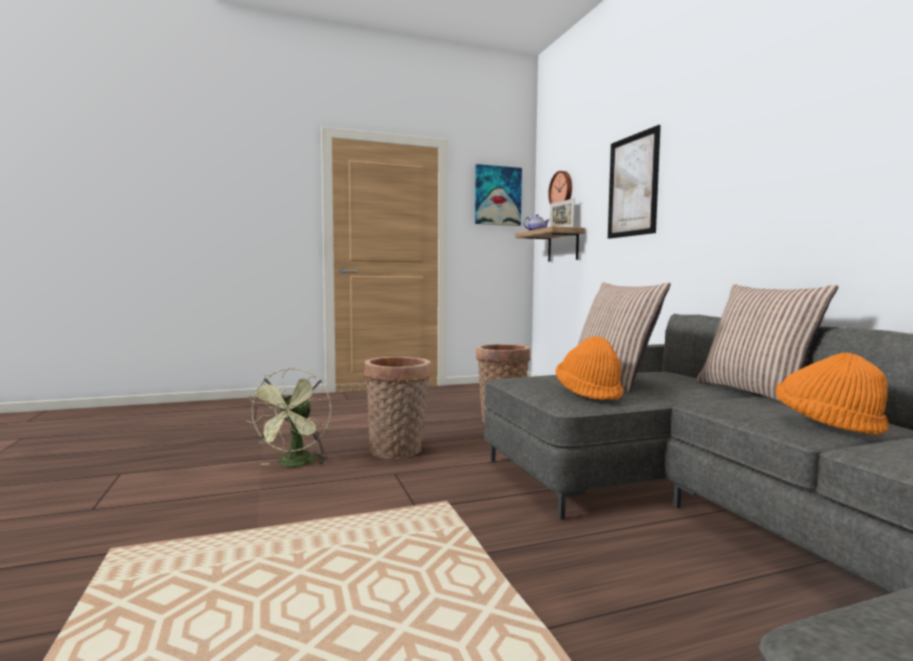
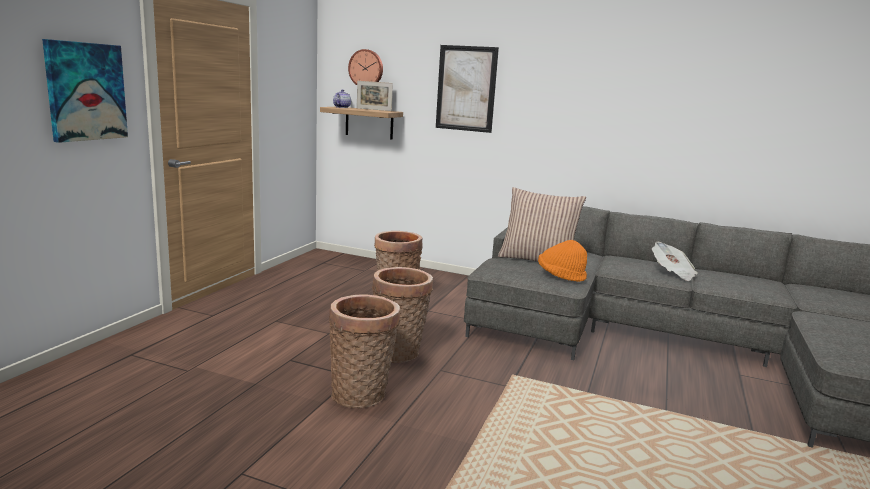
camera: 50 degrees left, 10 degrees up
(295, 465) = (362, 394): green fan -> basket
(497, 196) = (293, 63): picture -> picture (86, 91)
(755, 392) = (604, 254): pillow -> none
(827, 424) = (672, 273): orange hat -> newspaper

